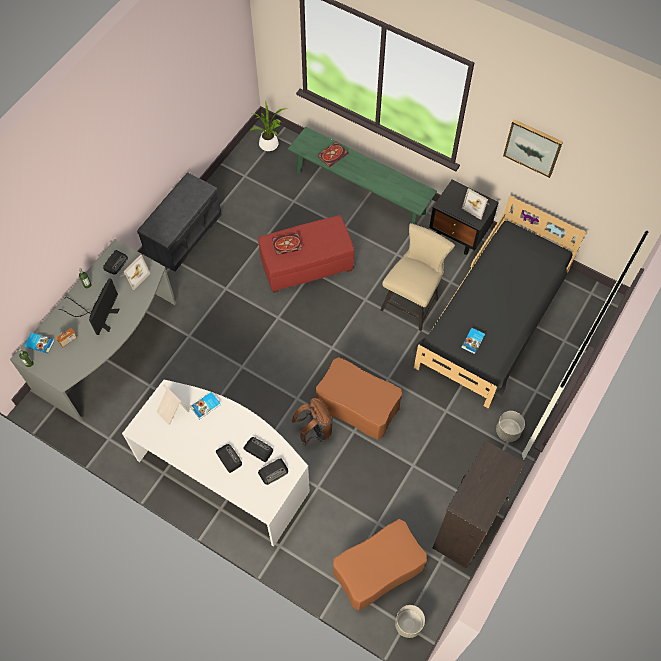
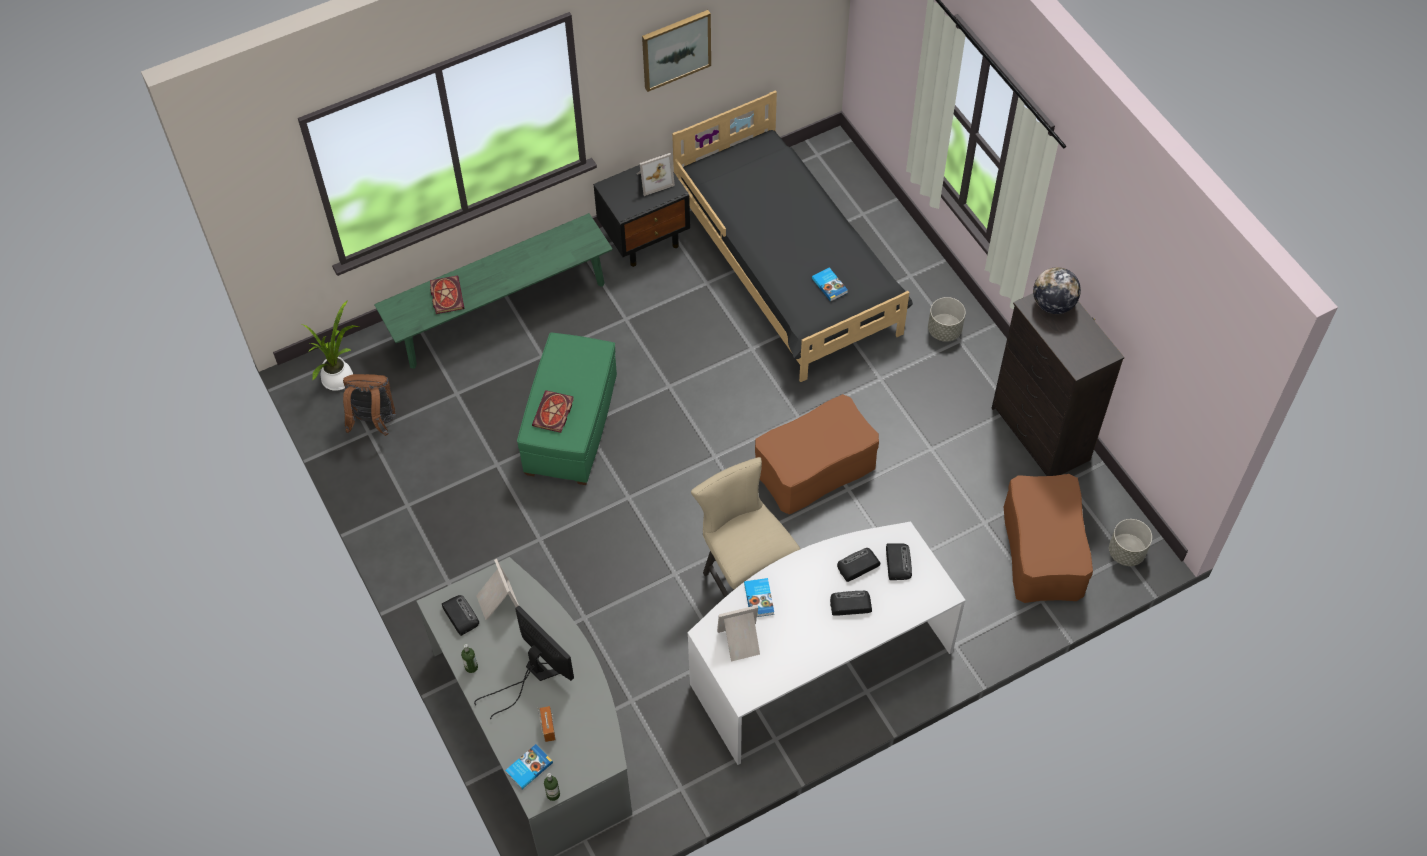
camera: 60 degrees left, 5 degrees down
(183, 233) = (410, 551): grey bench -> none
(307, 266) = (571, 426): red ottoman -> green ottoman
(315, 430) = (820, 531): brown backpack -> brown backpack (374, 422)
(412, 302) = (707, 337): beige chair -> beige chair (744, 578)
(500, 466) = (1053, 304): none -> globe

